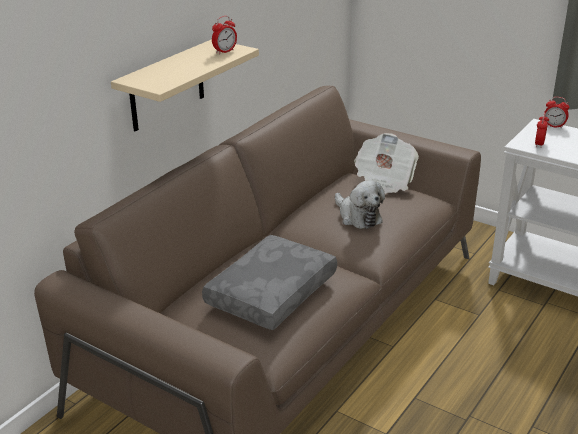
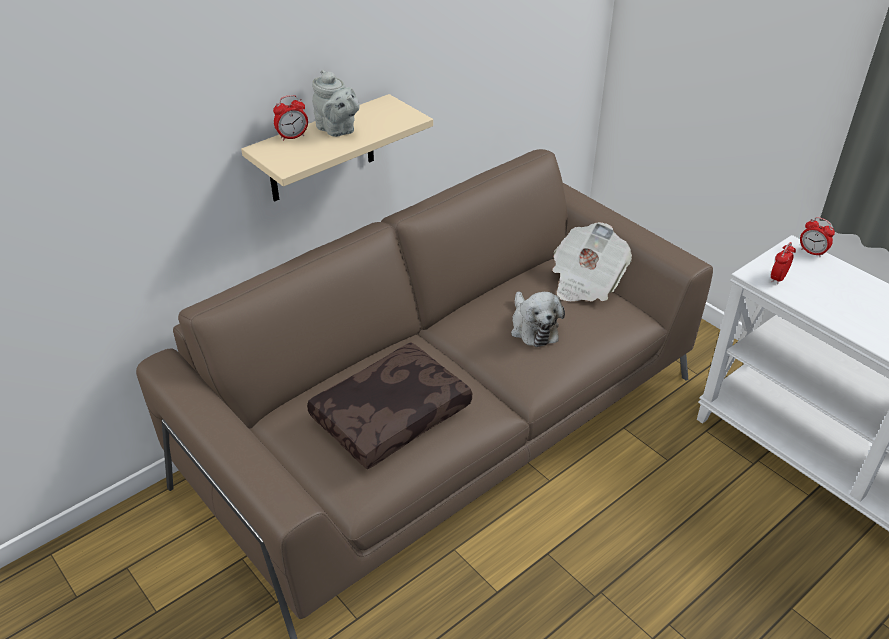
camera: 15 degrees right, 10 degrees up
(185, 62) = (337, 130): none -> grey teapot
(225, 51) = (391, 118): alarm clock -> alarm clock (292, 137)
(270, 292) = (390, 414): grey pillow -> brown pillow

